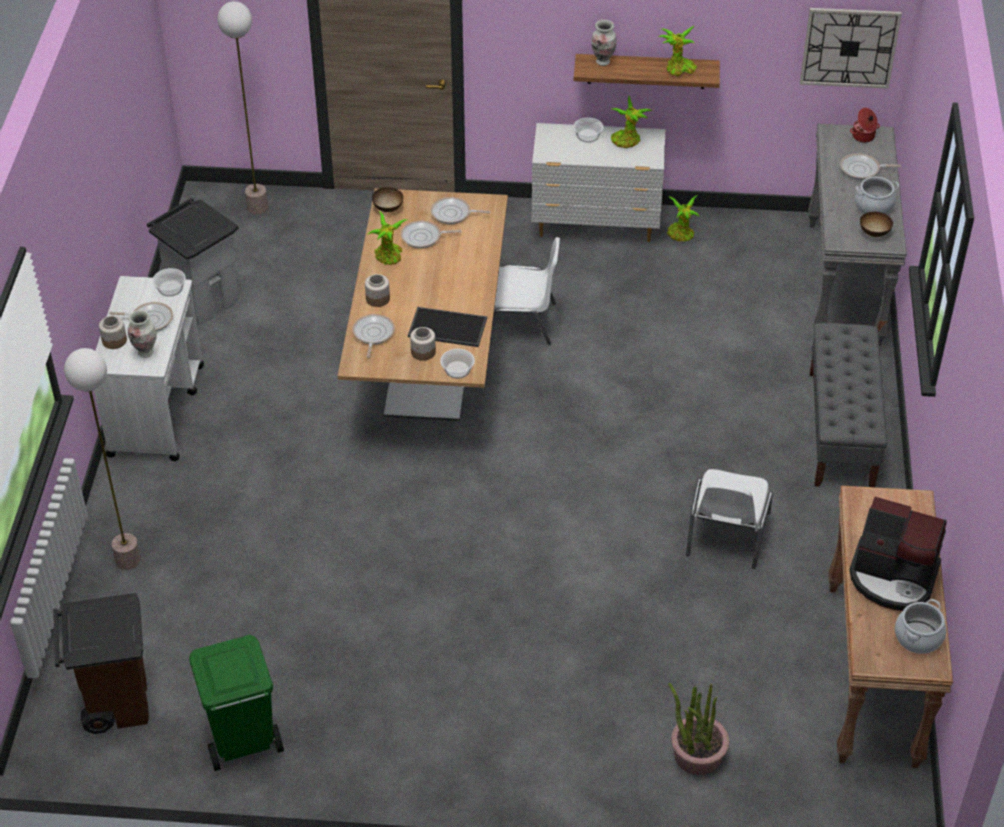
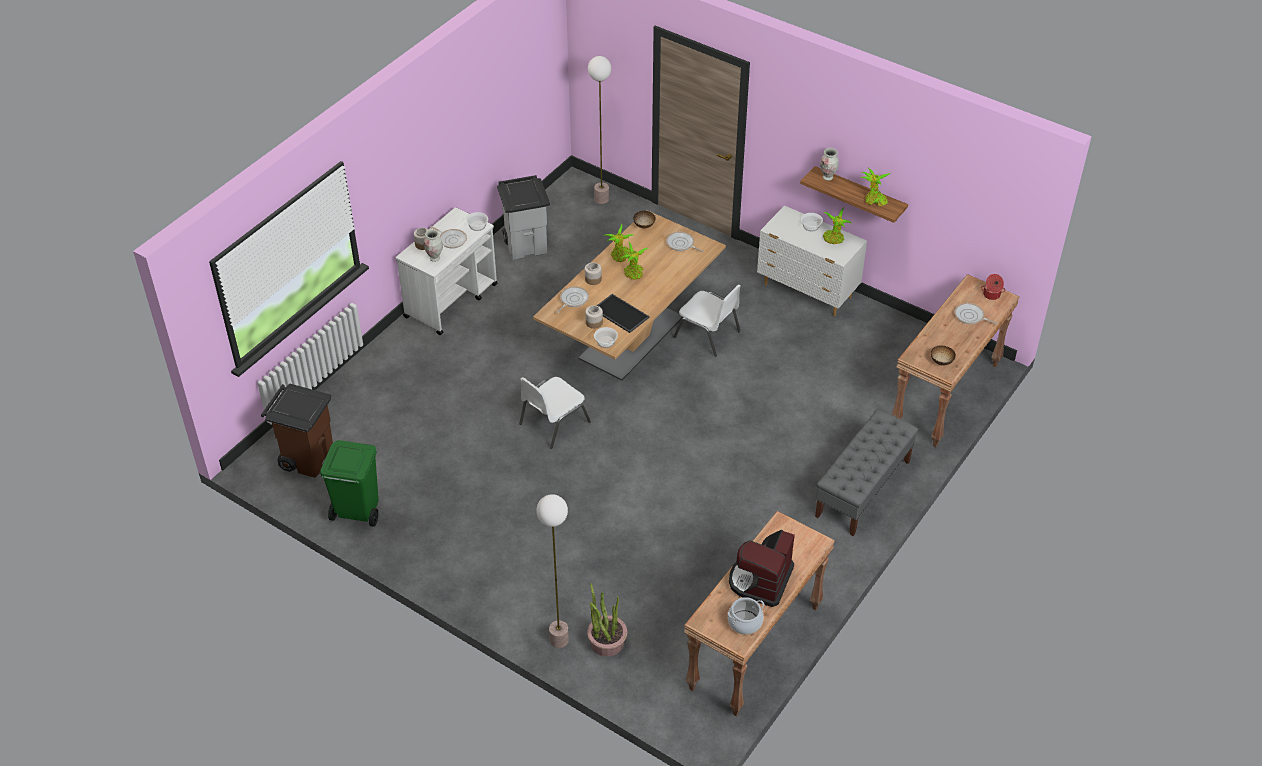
camera: 30 degrees right, 0 degrees up
(128, 559) = (372, 381): floor lamp -> floor lamp (559, 640)
(423, 237) = (651, 252): frying pan -> none
(681, 235) = (859, 320): potted plant -> potted plant (634, 274)
(726, 535) = (732, 521): white chair -> white chair (553, 423)
(845, 284) = (946, 396): grey console table -> brown console table
(849, 47) = (997, 226): wall clock -> none
(874, 206) = (957, 344): cooking pot -> none
(893, 577) = (760, 580): coffee machine -> coffee machine turned 60 degrees clockwise

